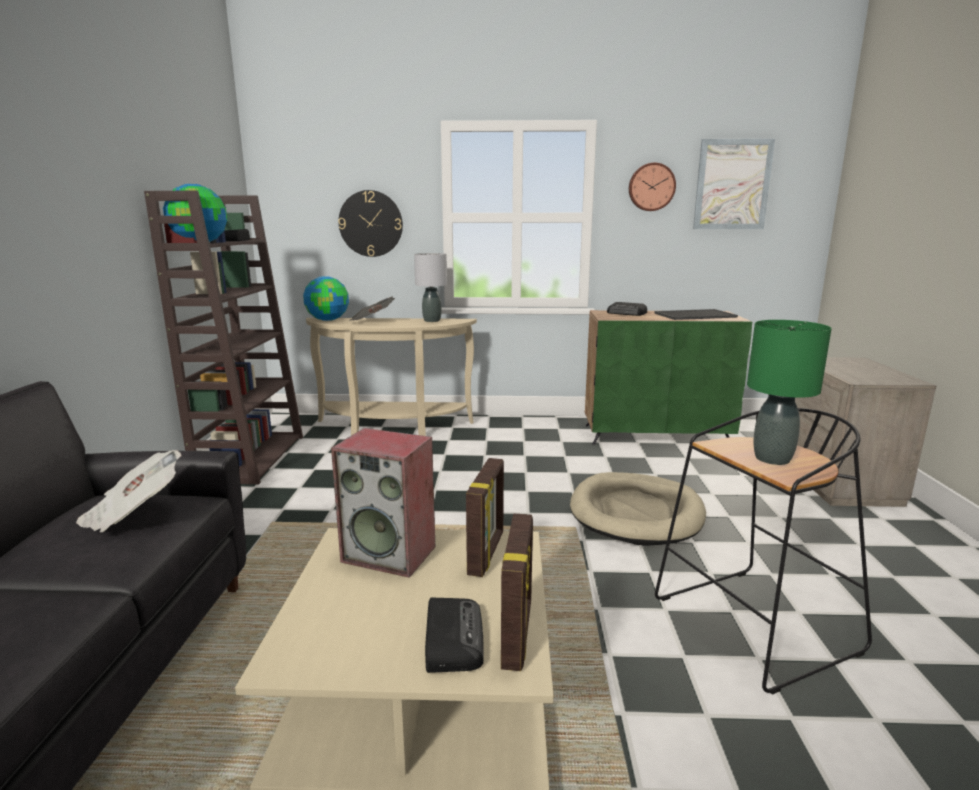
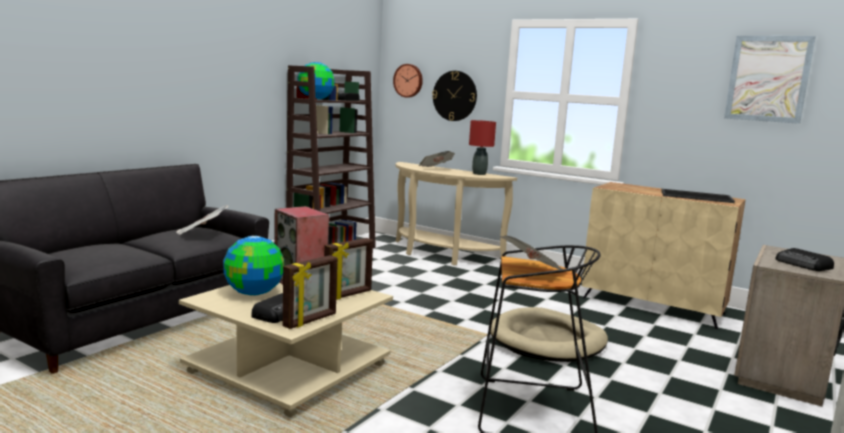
camera: 30 degrees right, 5 degrees down
(328, 320) = (409, 164): globe -> globe (254, 293)
(432, 320) = (479, 174): grey table lamp -> red table lamp
(627, 313) = (635, 187): radio -> radio (803, 265)
(651, 187) = (684, 77): wall clock -> wall clock (408, 80)
(656, 435) = (653, 305): green cabinet -> beige cabinet
(772, 458) = (533, 272): green table lamp -> newspaper

